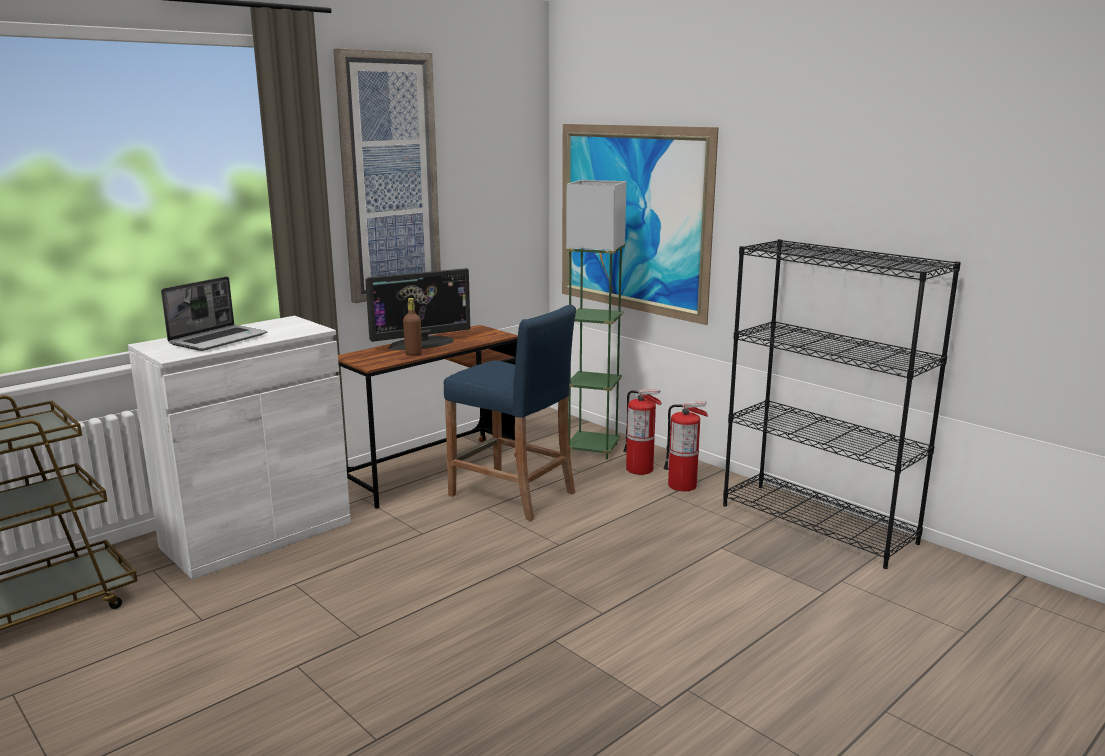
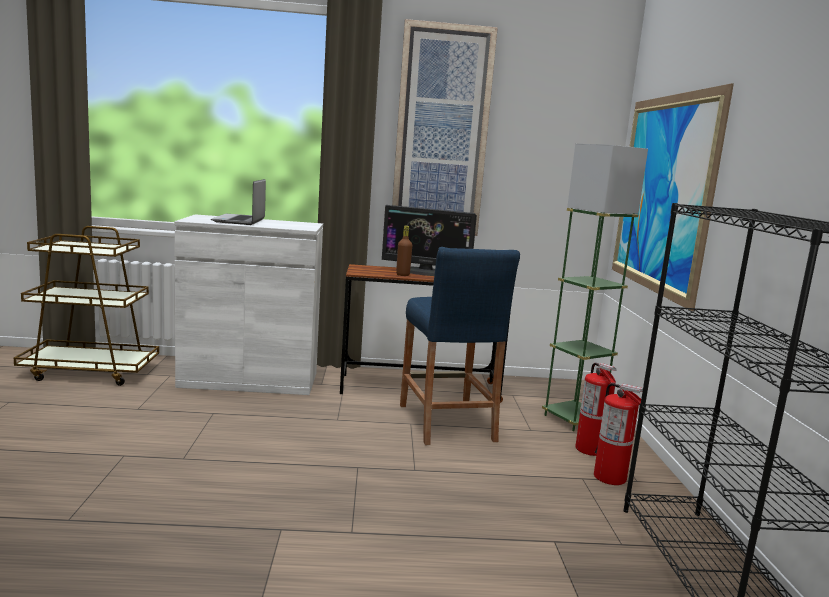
camera: 40 degrees right, 5 degrees down
(219, 339) = (240, 221): laptop -> laptop turned 105 degrees clockwise

